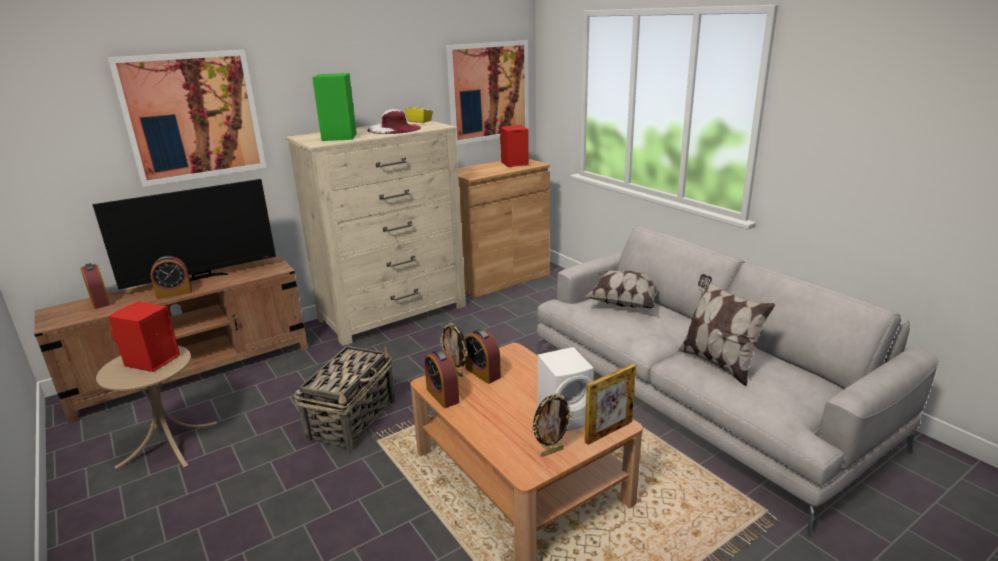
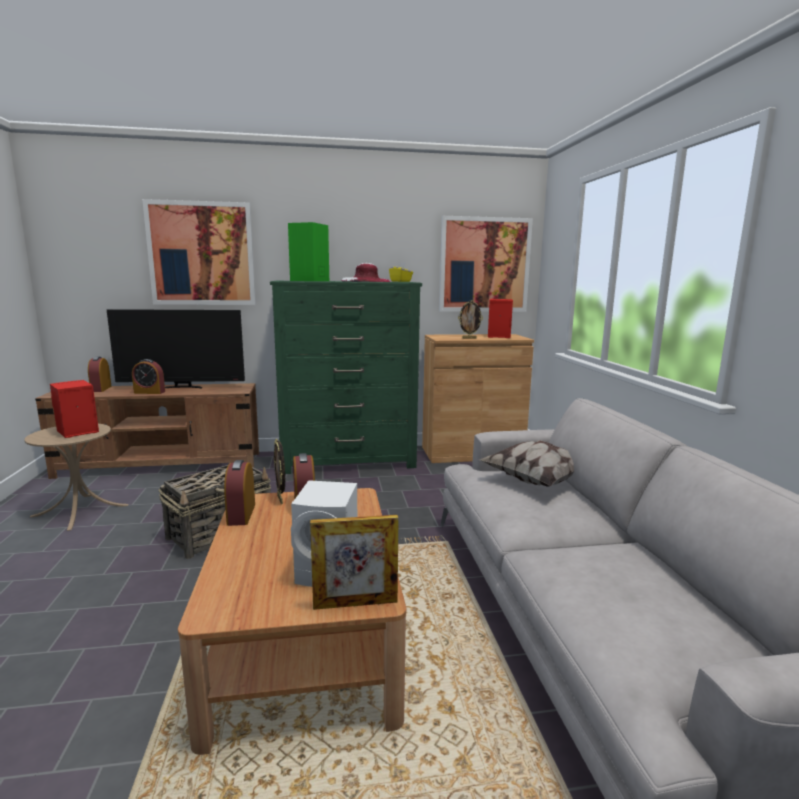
camera: 25 degrees right, 10 degrees down
(393, 313) = (348, 459): beige dresser -> green dresser
(551, 452) = (264, 602): picture frame -> picture frame (469, 338)
(717, 363) = (591, 570): pillow -> none

